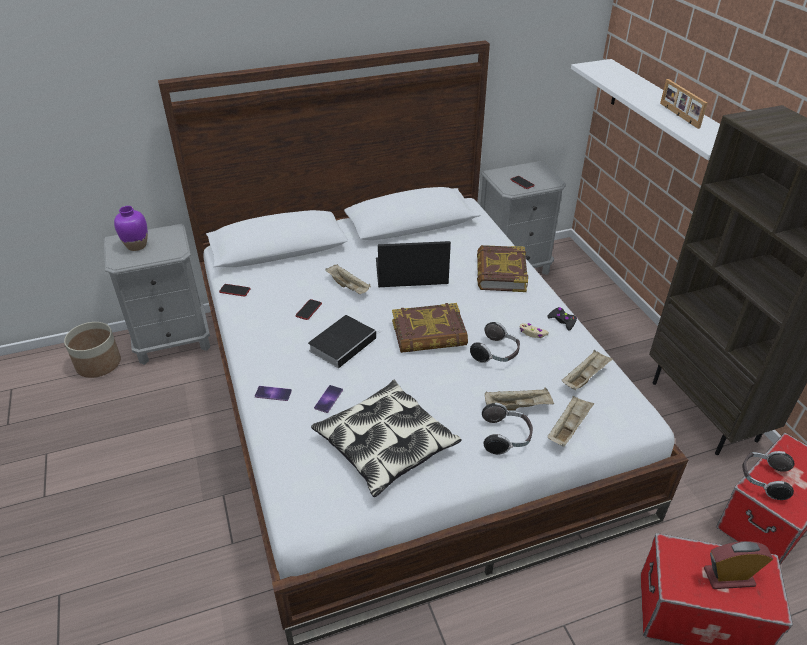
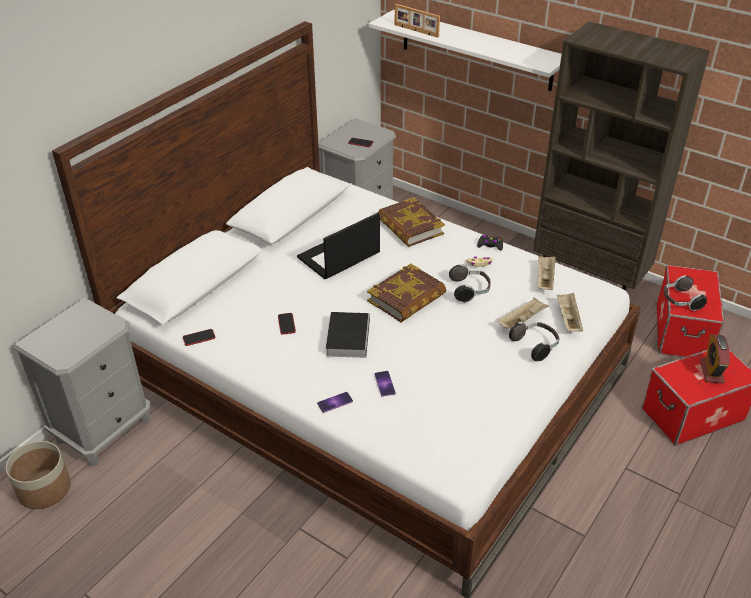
camera: 35 degrees left, 0 degrees up
(136, 246) = (63, 337): purple vase -> none
(349, 287) = (299, 290): beige tray -> none
(385, 445) = (461, 394): pillow -> none
(678, 115) = (497, 47): picture frame -> picture frame (416, 31)
(729, 577) = (711, 371): alarm clock -> alarm clock turned 45 degrees counterclockwise

